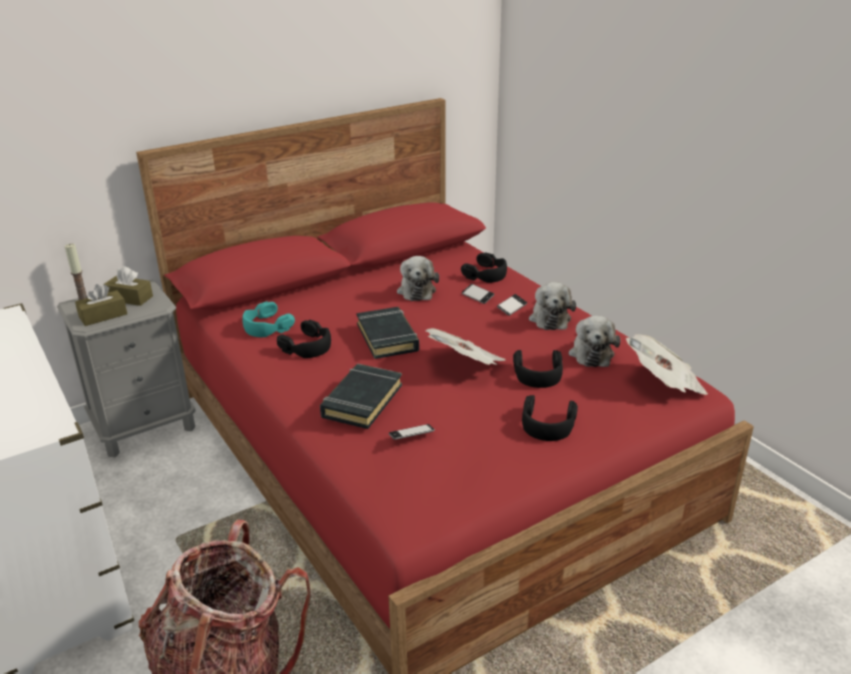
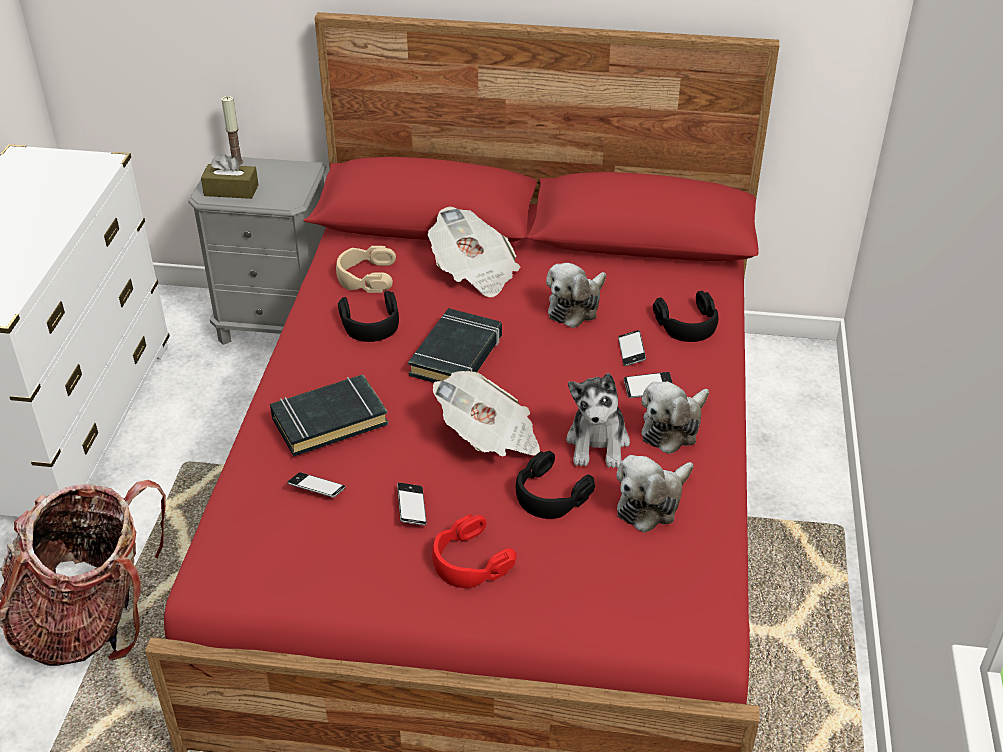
camera: 40 degrees right, 10 degrees up
(129, 298) = (276, 179): brown tissue box -> none
(266, 326) = (365, 276): turquoise headphones -> beige headphones
(479, 416) = (411, 507): none -> phone
(525, 341) = (598, 443): none -> plush toy
(547, 424) = (469, 561): black headphones -> red headphones
(664, 383) = (677, 595): newspaper -> newspaper (474, 272)

